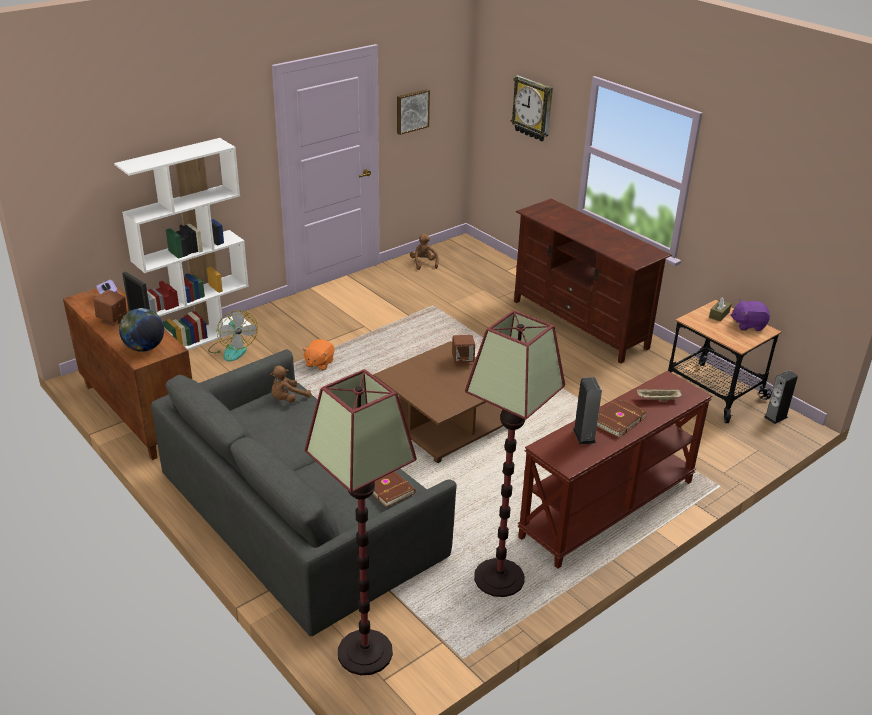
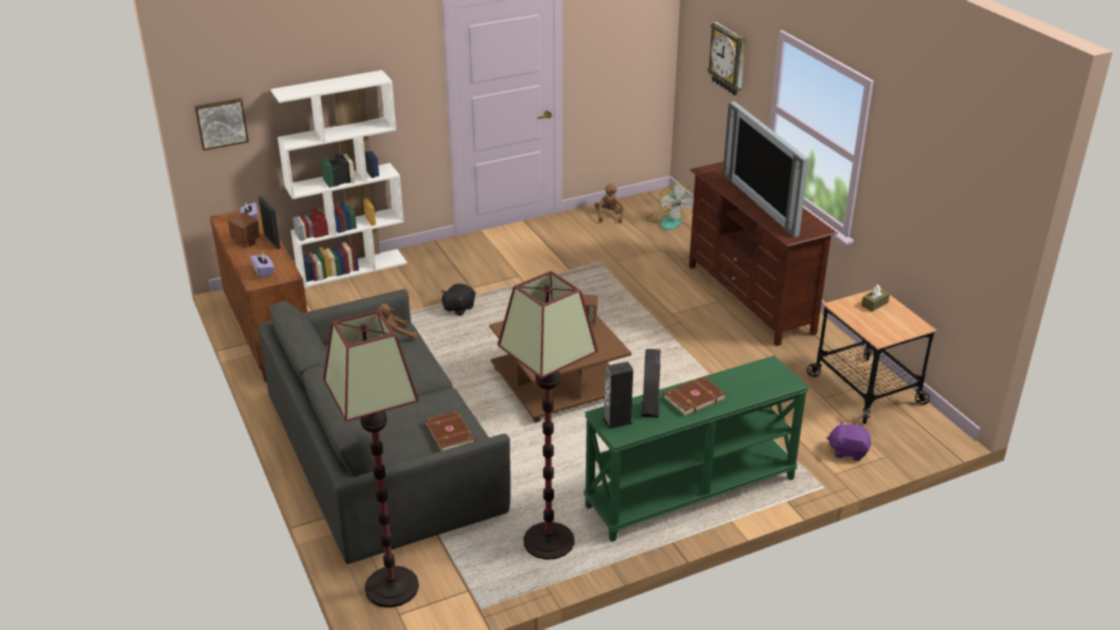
camera: 15 degrees right, 0 degrees up
(144, 348) = (264, 272): globe -> purple tissue box
(232, 349) = (379, 284): fan -> fan (669, 220)
(319, 363) = (458, 308): orange plush toy -> black plush toy
(412, 111) = (603, 52): picture -> picture (221, 123)
(596, 234) = (764, 203): none -> television
(608, 510) = (691, 493): brown console table -> green console table
(657, 399) = (747, 383): beige tray -> none
(748, 325) = (902, 319): purple plush toy -> purple plush toy (848, 451)
(775, 417) = (924, 425): speaker -> speaker (617, 421)

